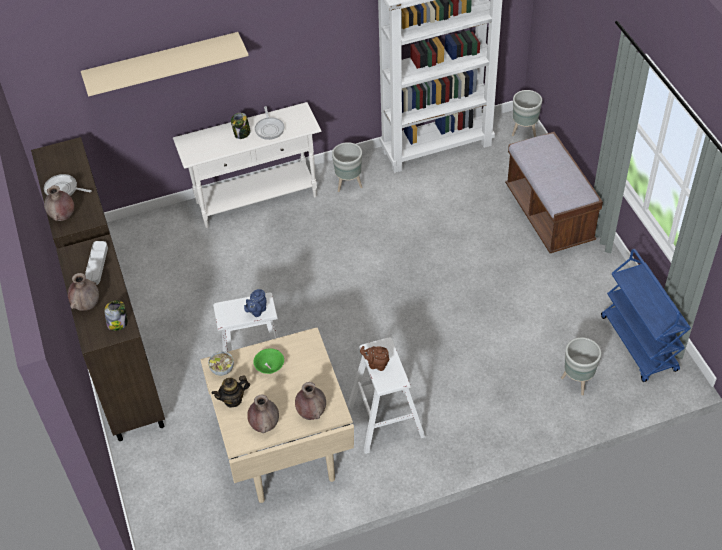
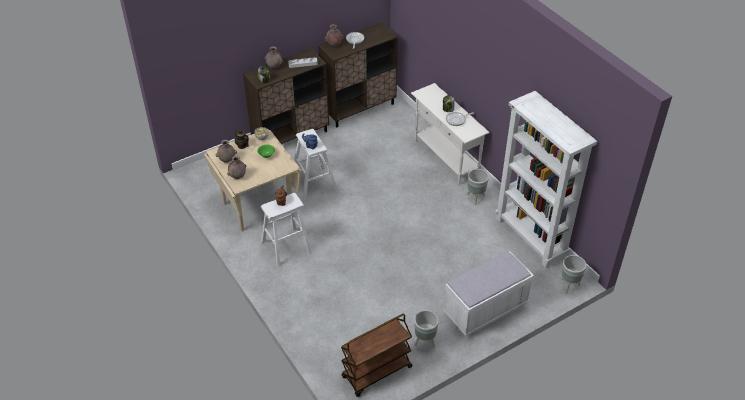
camera: 75 degrees right, 5 degrees down
(162, 62) = (442, 36): beige shelf -> none
(549, 215) = (485, 309): brown bench -> white bench
(578, 382) = (335, 339): grey planter -> grey planter (424, 342)
(639, 344) = (376, 373): blue cart -> brown cart

